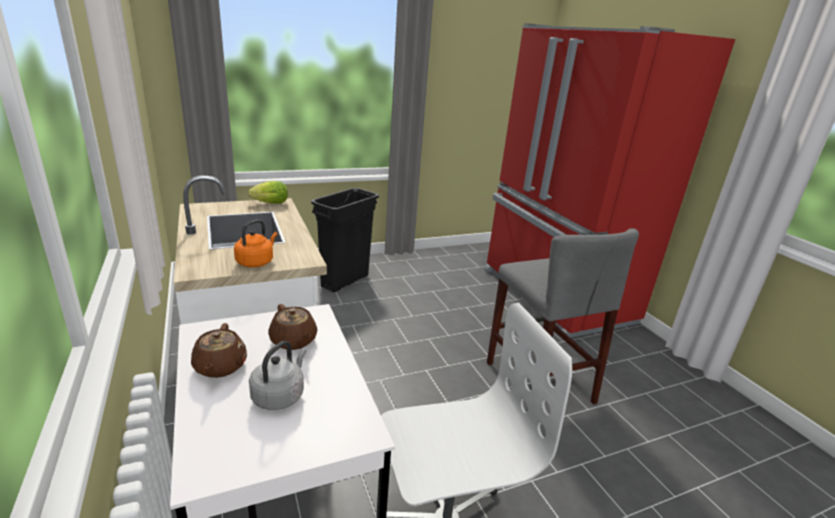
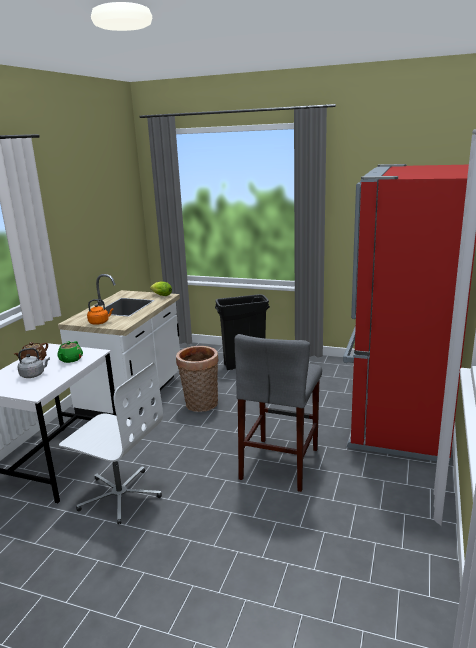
camera: 45 degrees right, 5 degrees down
(294, 341) = (70, 359): brown teapot -> green teapot
(365, 347) = (200, 405): none -> basket

